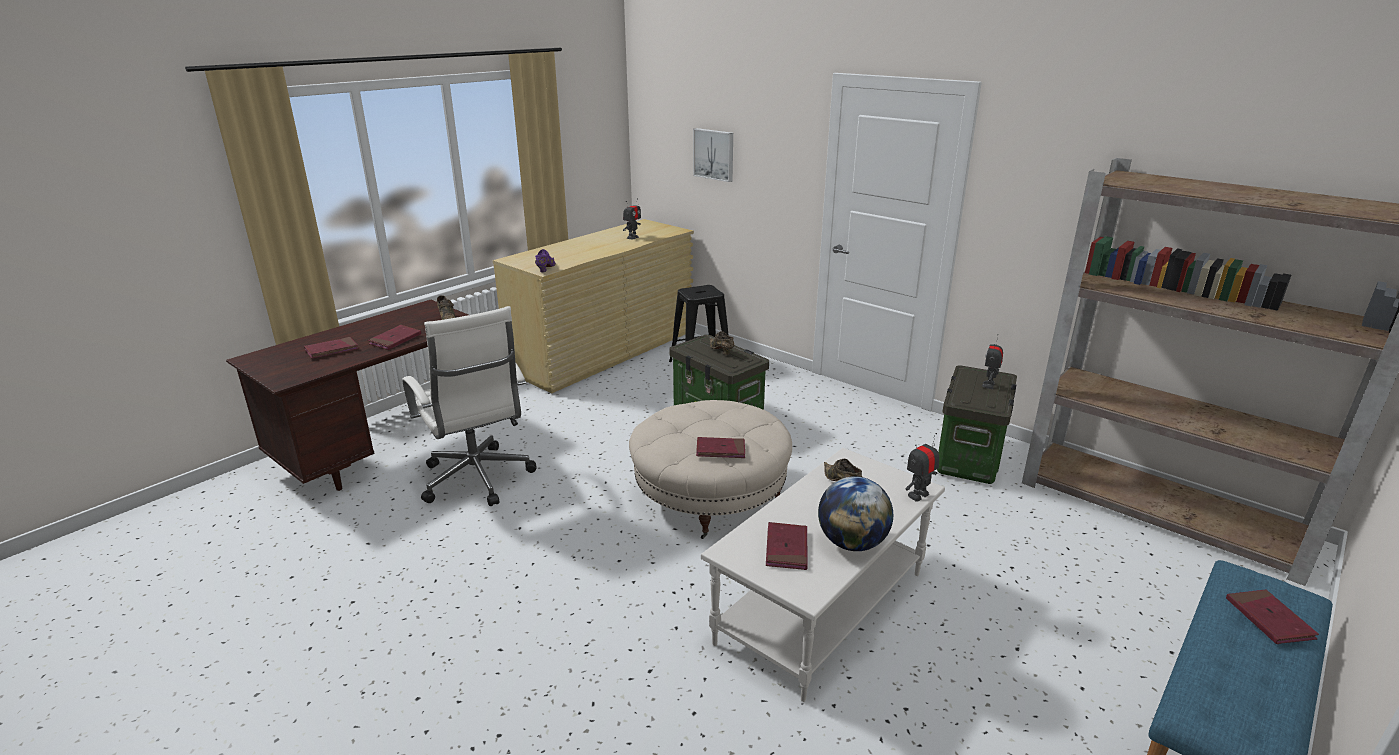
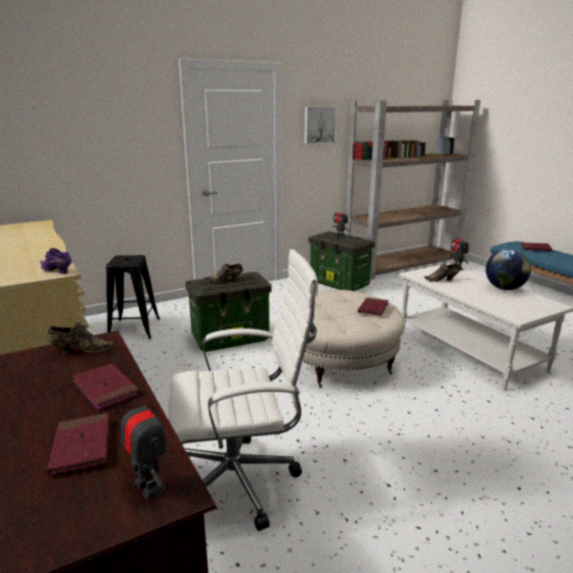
camera: 70 degrees left, 5 degrees down
(632, 237) = (26, 236): toy robot -> toy robot (149, 487)
(714, 154) = (64, 140): picture -> picture (319, 125)
(786, 548) = (512, 303): red book -> none

